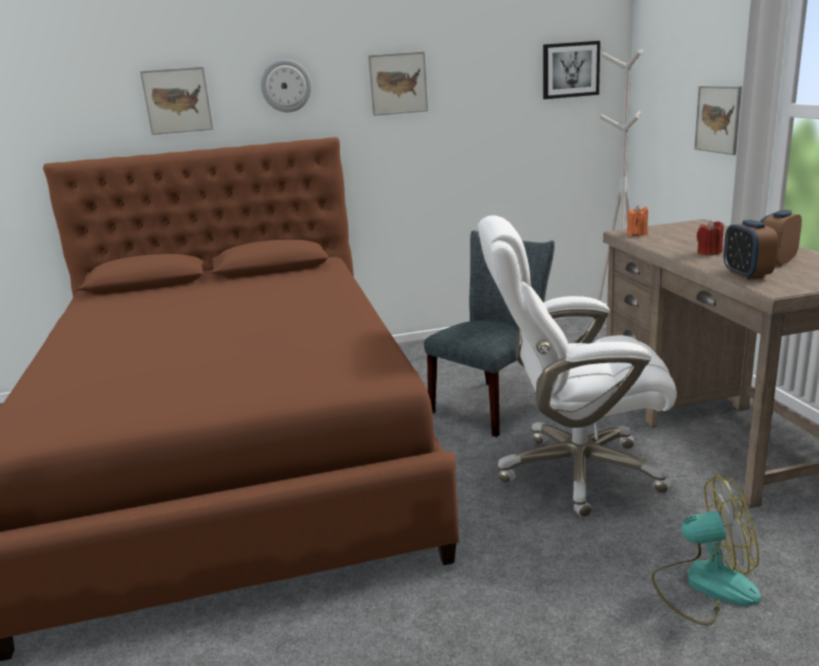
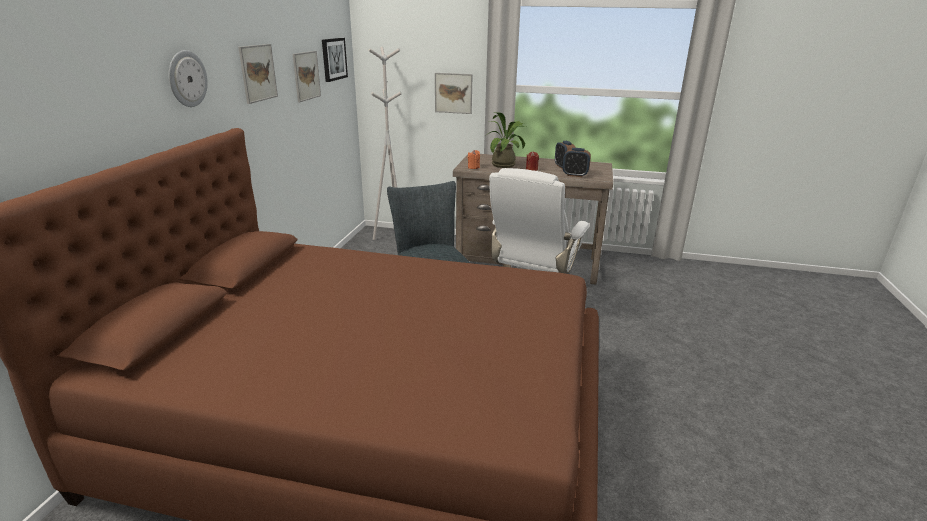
camera: 65 degrees left, 5 degrees up
(177, 100) = (93, 103): picture -> picture (306, 76)
(694, 240) = (506, 164): none -> potted plant
(704, 585) = (641, 316): fan -> none

